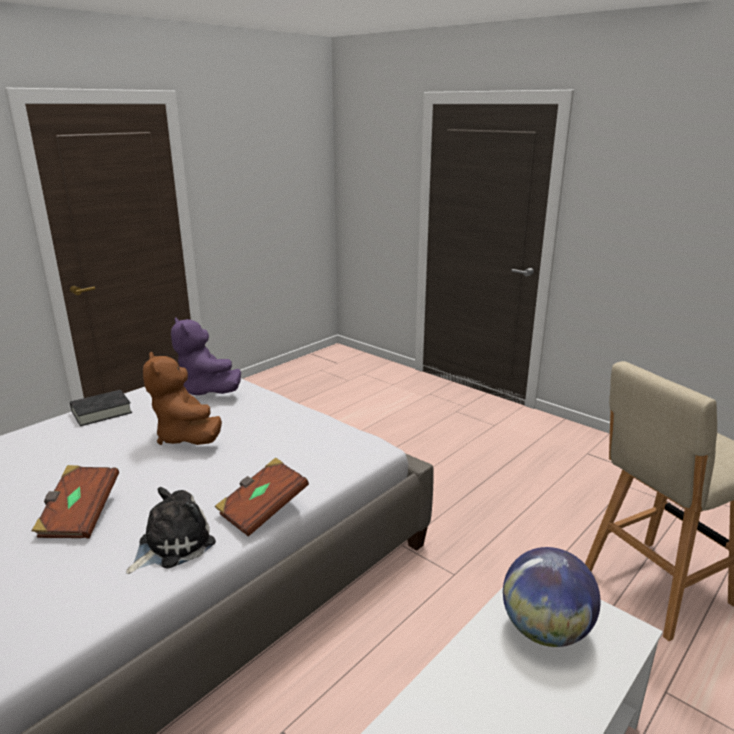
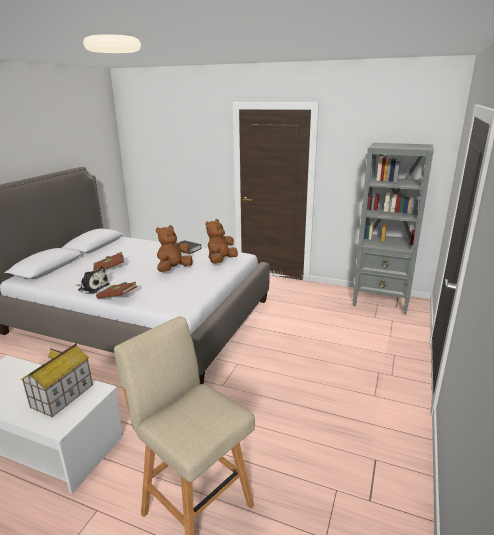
camera: 70 degrees right, 0 degrees up
(207, 391) = (221, 261): purple plush toy -> brown plush toy
(317, 366) = (381, 301): none -> grey bookcase
(545, 630) = (62, 396): globe -> toy house

